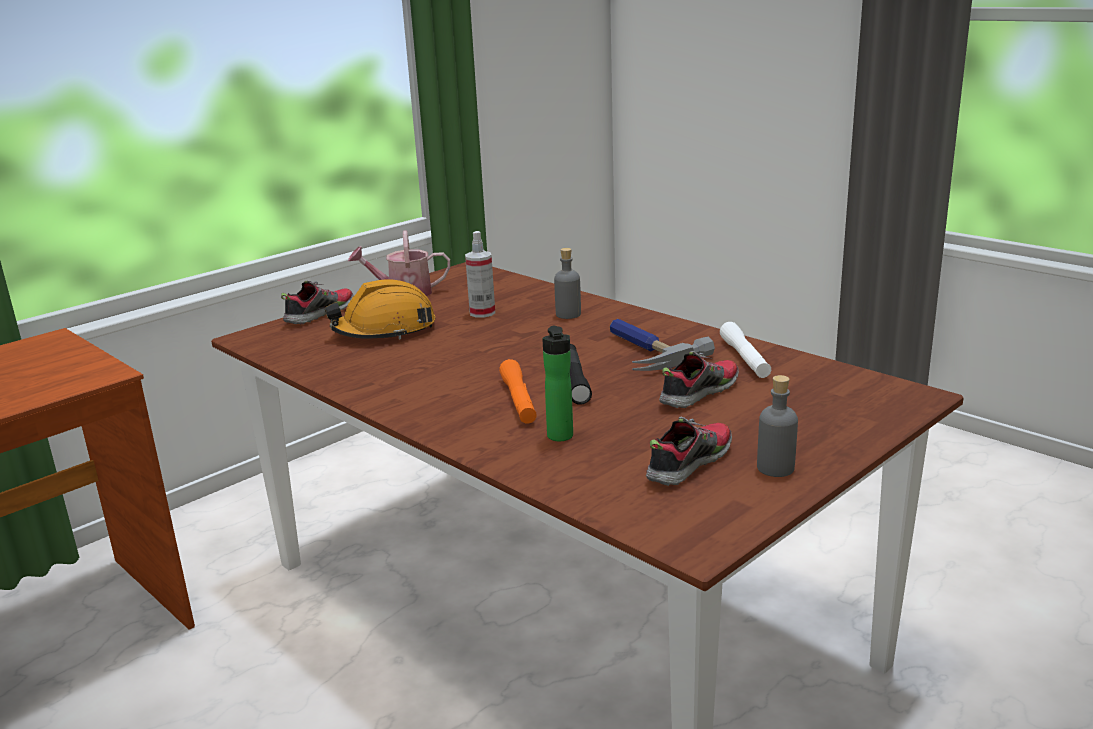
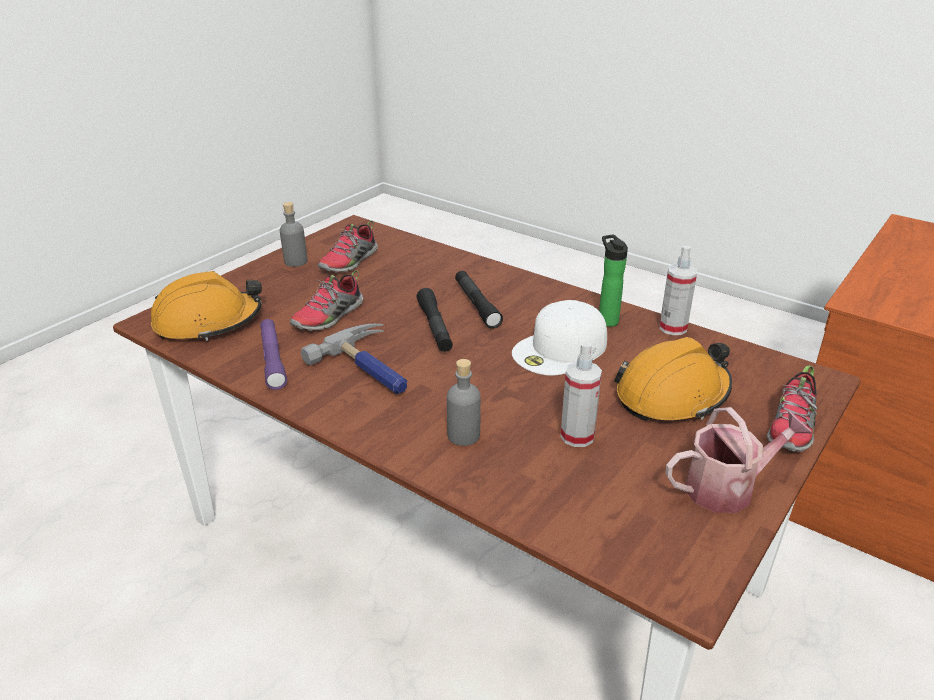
camera: 170 degrees right, 10 degrees up
(321, 374) = (673, 328): none -> spray bottle
(453, 360) = (560, 349): none -> white cap
(518, 401) = (476, 305): orange flashlight -> black flashlight
(561, 438) = (435, 276): bottle -> bottle (606, 320)
(745, 359) = (272, 360): white flashlight -> purple flashlight
(843, 392) = (208, 322): none -> orange hard hat

